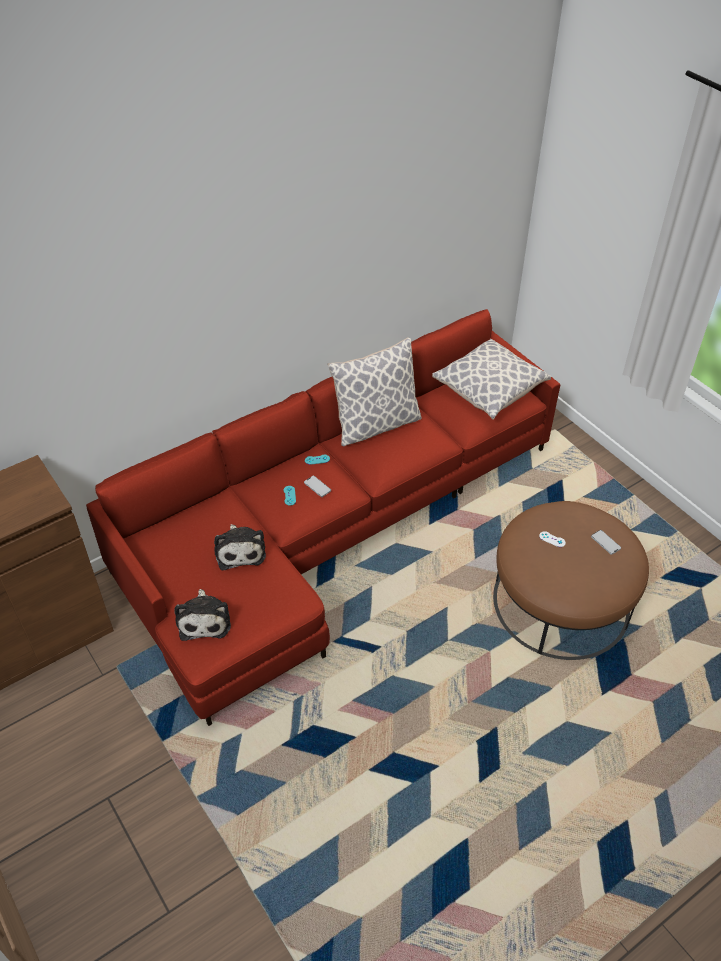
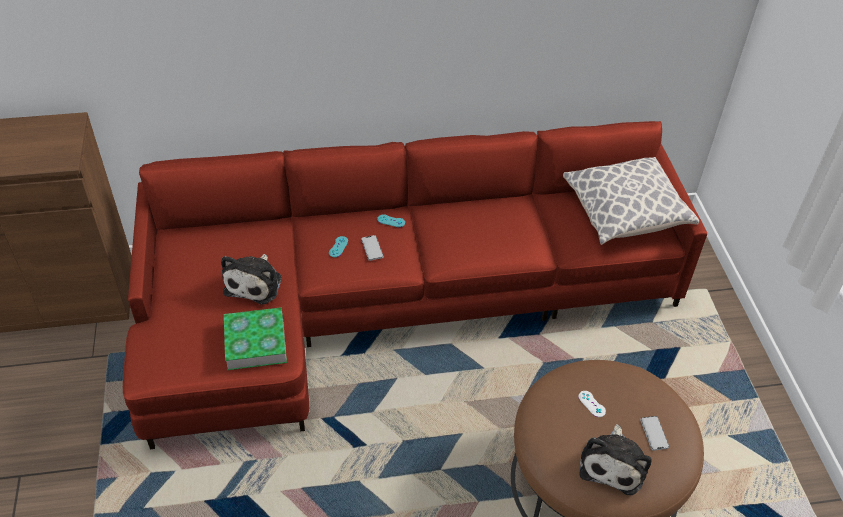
camera: 25 degrees right, 0 degrees up
(204, 619) = (175, 337): plush toy -> plush toy (613, 463)
(274, 596) = (255, 342): none -> book
(376, 424) = (475, 206): pillow -> none

